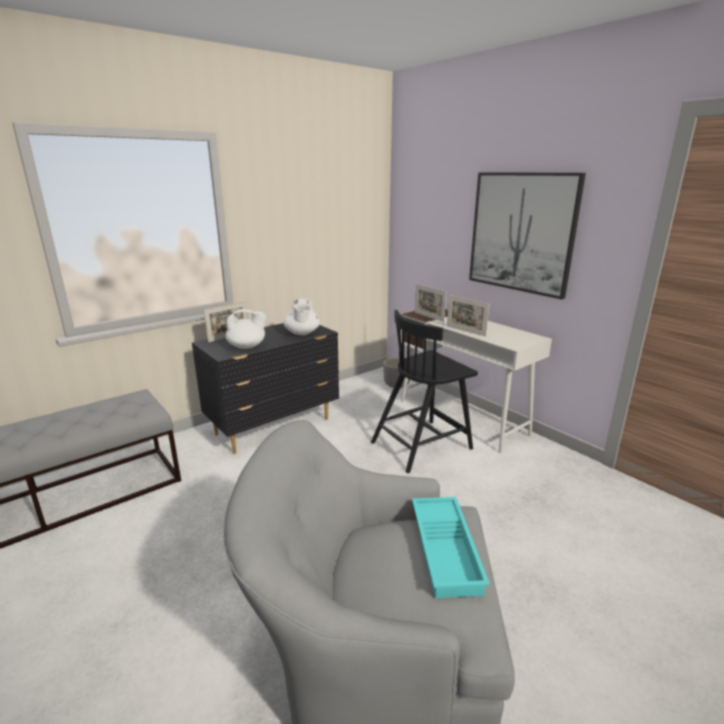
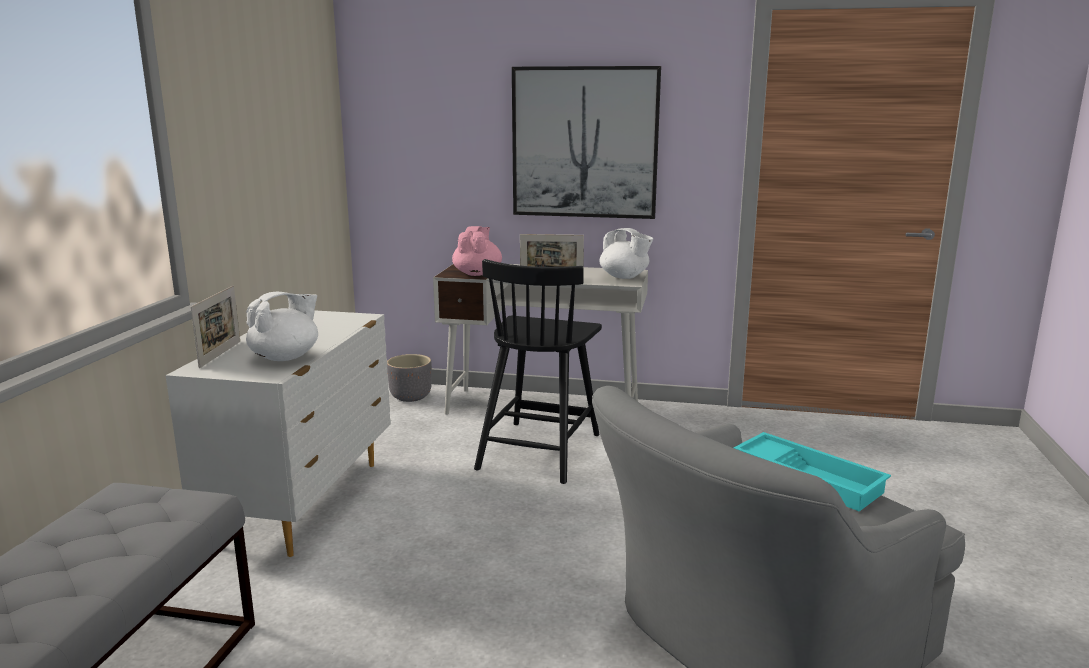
camera: 40 degrees left, 5 degrees down
(275, 427) = (305, 501): black dresser -> white dresser
(302, 333) = (334, 325): white teapot -> white teapot (624, 277)
(429, 317) = (477, 274): picture frame -> pink teapot

